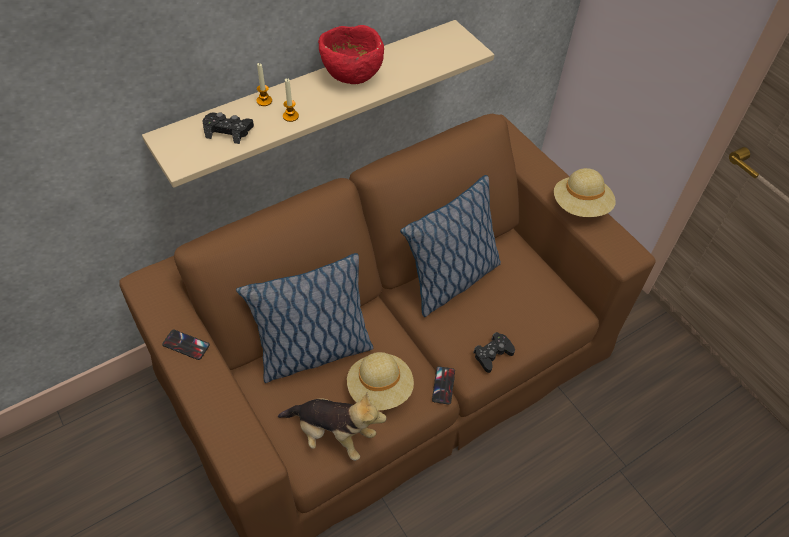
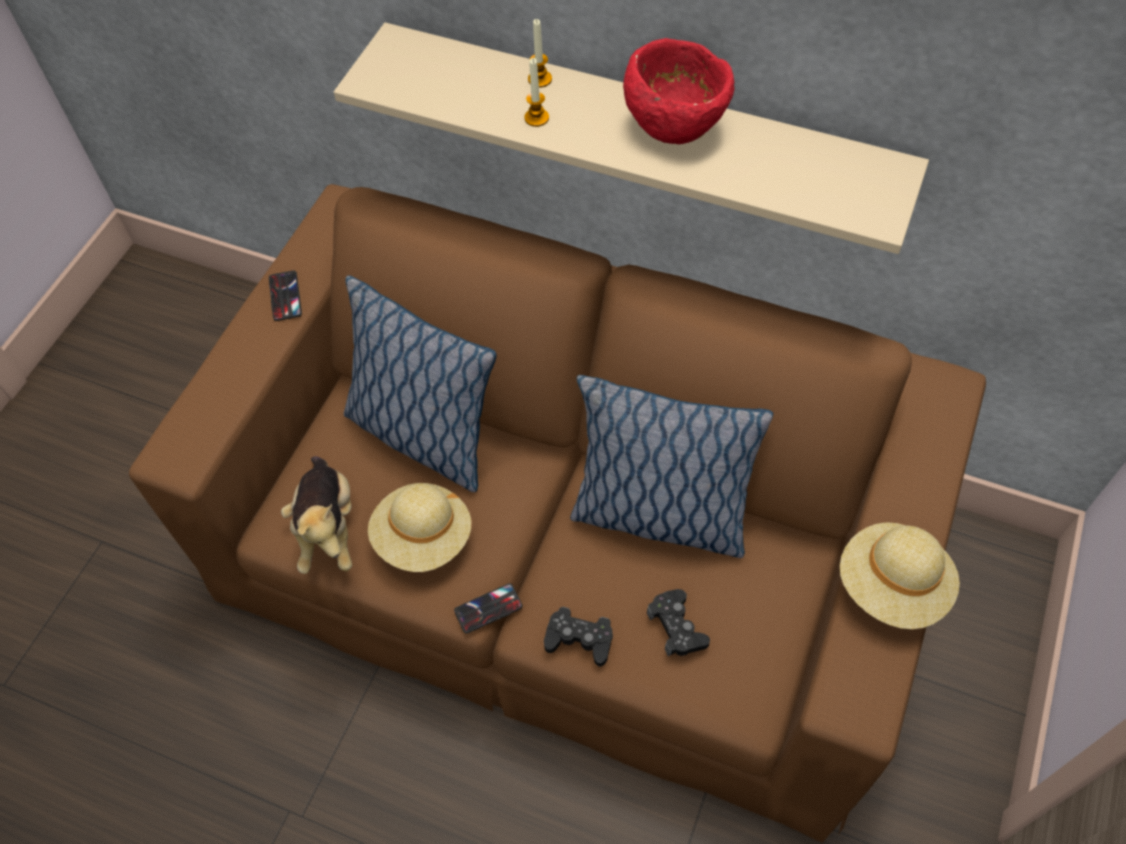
camera: 60 degrees right, 5 degrees up
(228, 131) = (456, 83): black game controller -> black game controller (677, 627)

